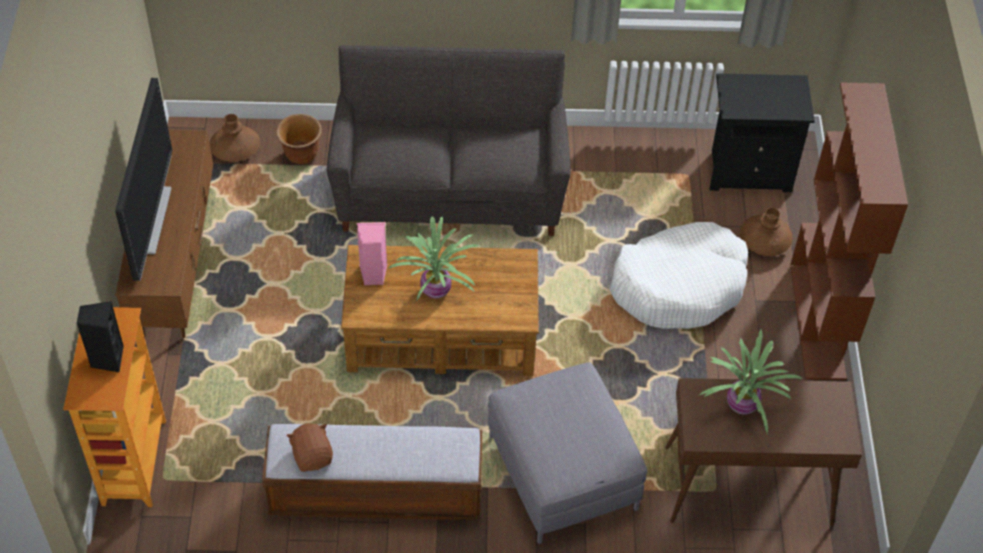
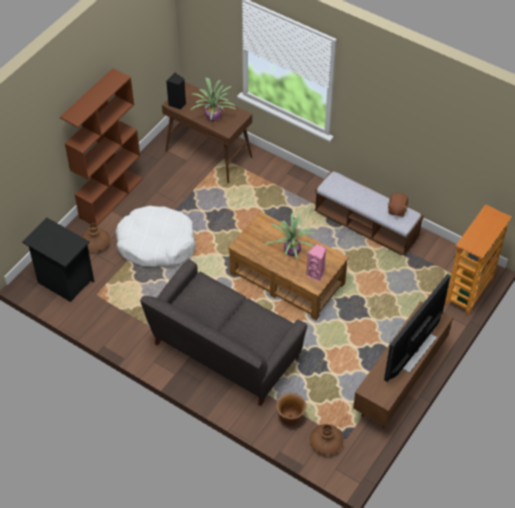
camera: 145 degrees left, 0 degrees up
(107, 359) = (482, 229): black speaker -> black speaker (177, 104)
(563, 472) = (279, 195): grey ottoman -> none

